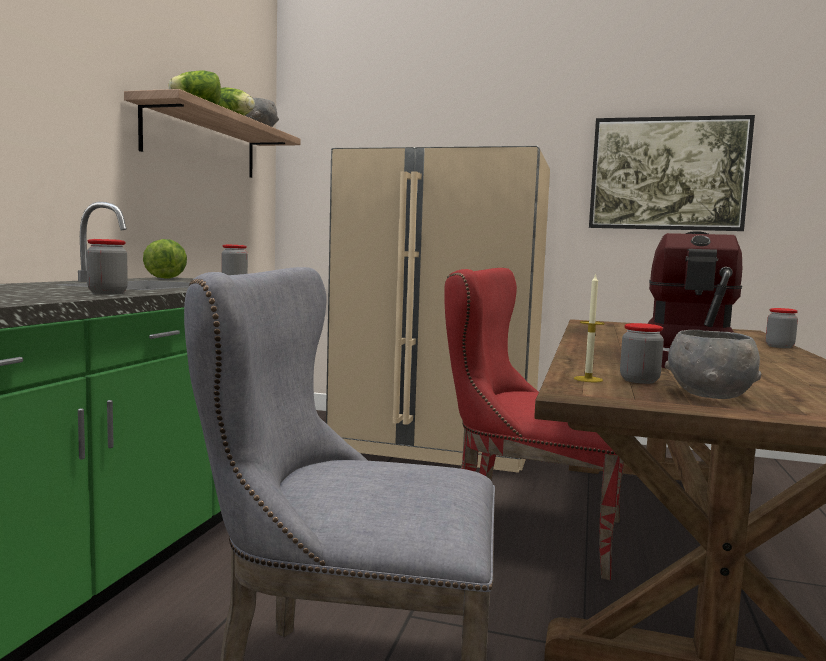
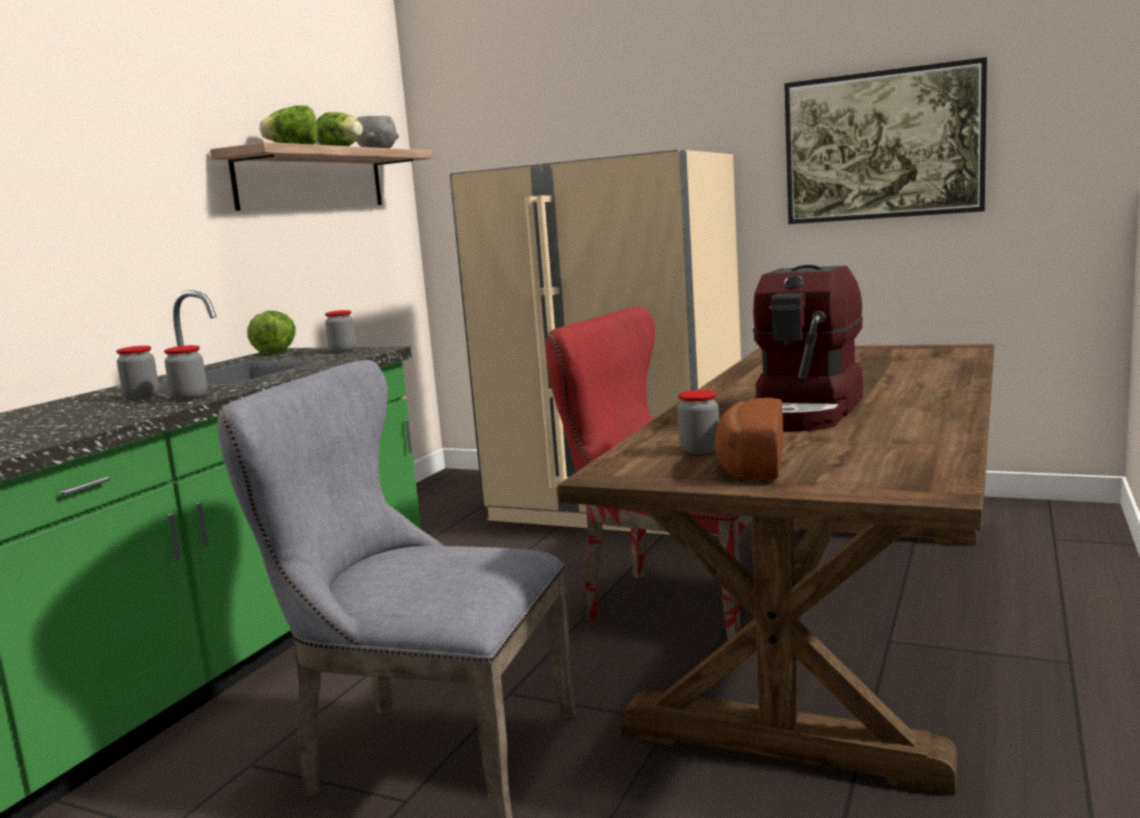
camera: 10 degrees right, 5 degrees up
(588, 379) = (645, 452): candle -> none
(710, 394) = (749, 464): grey bowl -> bread
(779, 346) = (964, 376): jar -> jar (142, 396)

